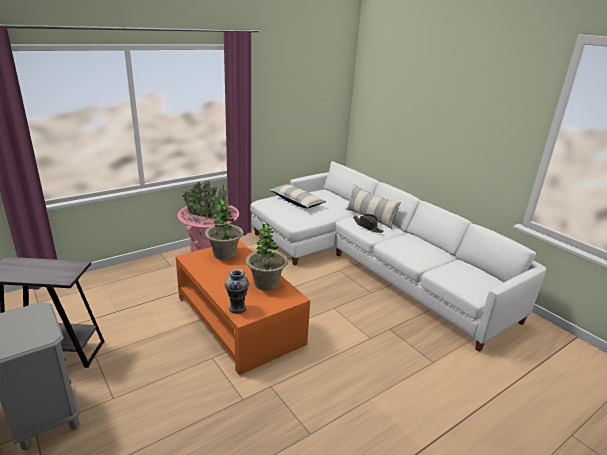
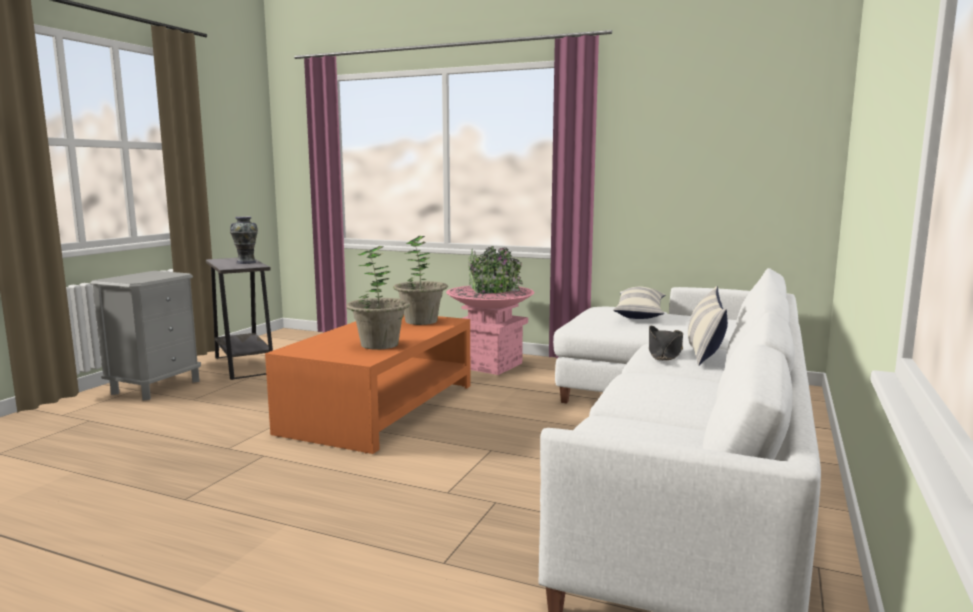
camera: 60 degrees right, 15 degrees down
(237, 308) = (305, 345): vase -> vase (246, 262)

